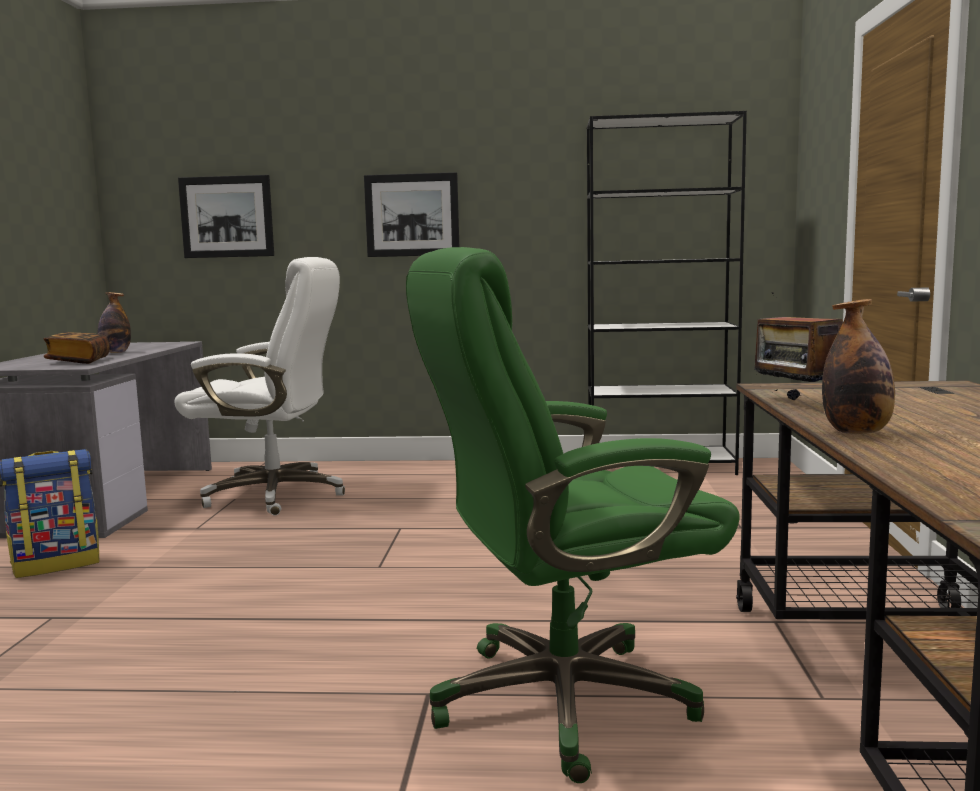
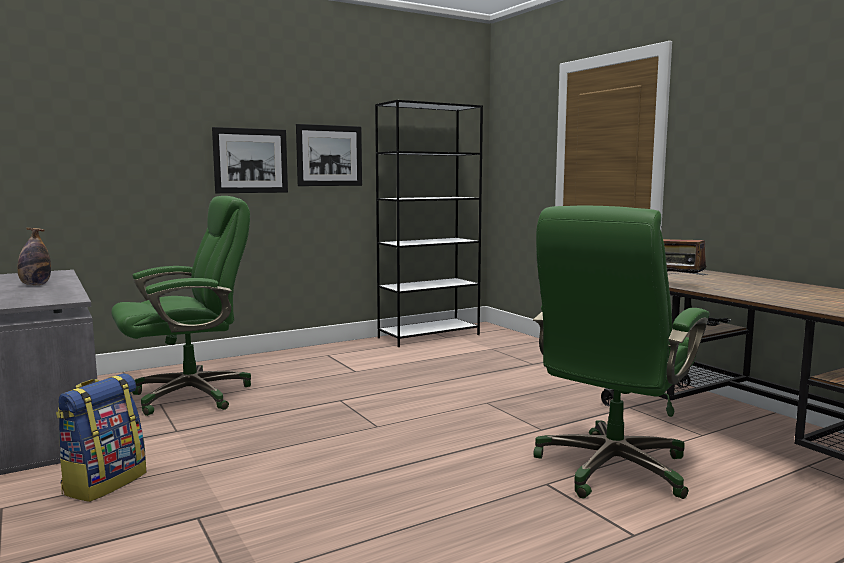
camera: 35 degrees left, 0 degrees up
(78, 361) = (40, 295): book -> none
(227, 217) = (83, 155): picture -> picture (329, 155)
(271, 495) = (189, 396): white office chair -> green office chair
(857, 432) = (748, 296): bottle -> none

